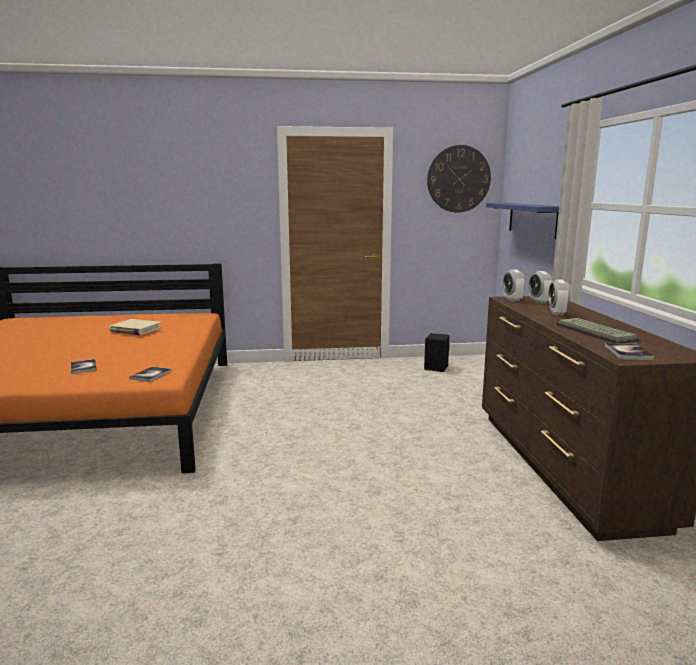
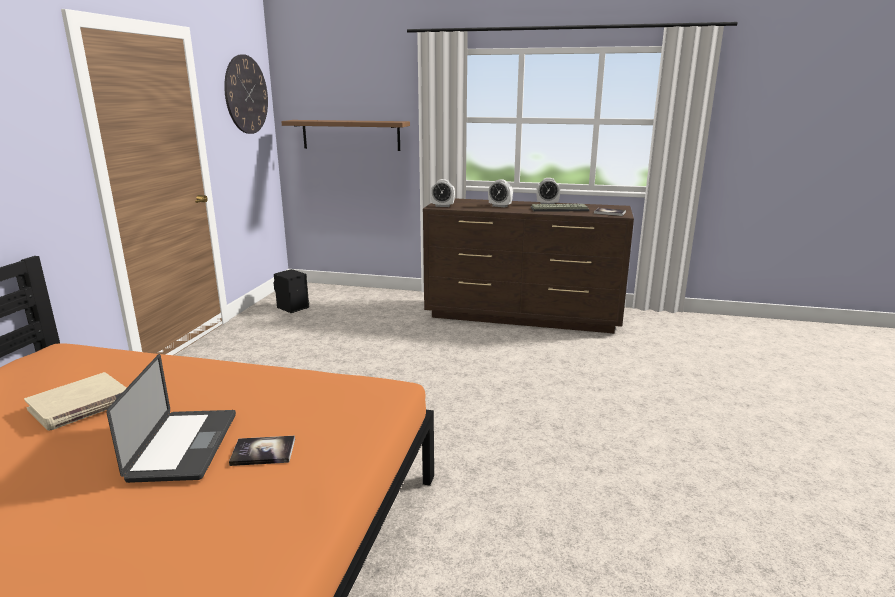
camera: 70 degrees left, 5 degrees up
(92, 353) = (184, 446): none -> laptop
(151, 375) = (366, 396): book -> none
(532, 219) = (350, 135): blue shelf -> brown shelf
(539, 302) = (458, 203): alarm clock -> alarm clock (547, 204)

